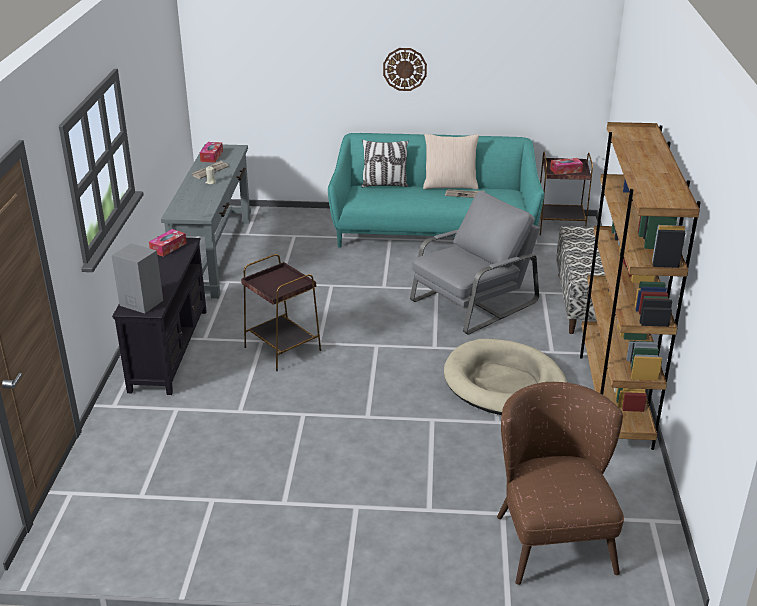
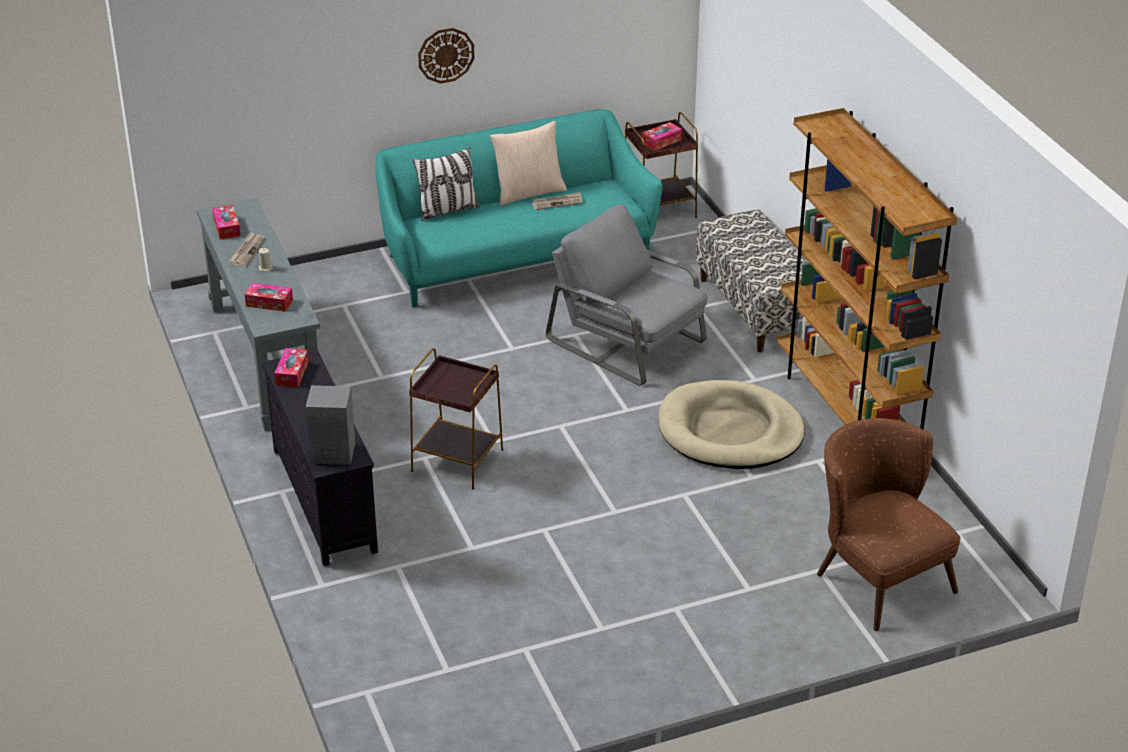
camera: 25 degrees left, 5 degrees up
(192, 201) = (269, 303): none -> tissue box
(473, 302) = (628, 340): grey armchair -> grey armchair turned 75 degrees counterclockwise

